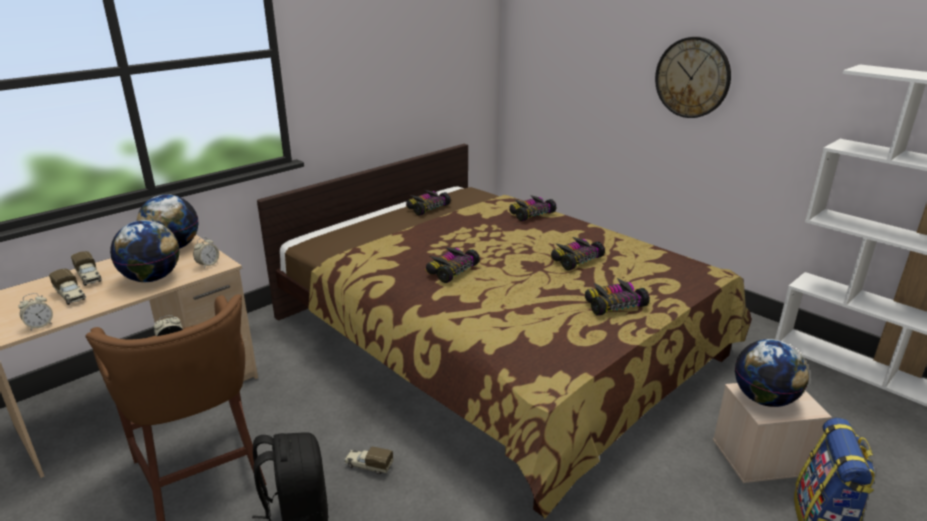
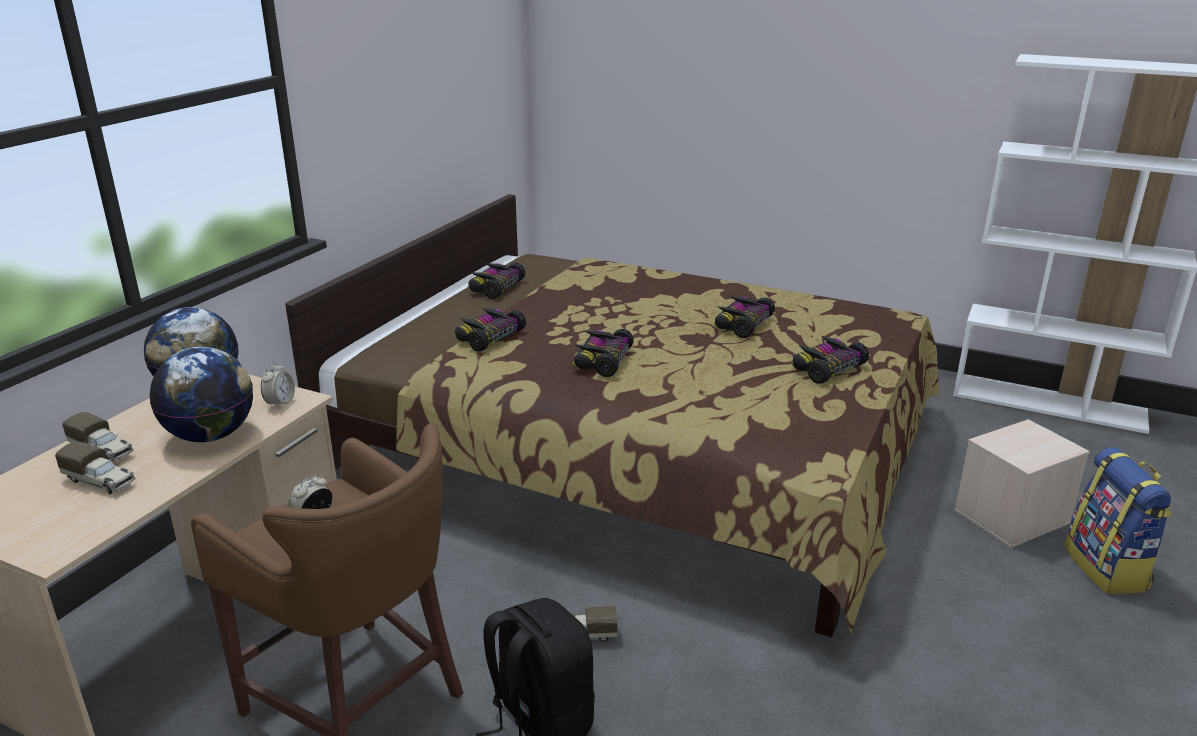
camera: 20 degrees left, 0 degrees up
(40, 325) = (94, 530): alarm clock -> none
(530, 214) = (642, 277): toy car -> toy car (488, 337)
(692, 77) = (814, 82): wall clock -> none
(764, 399) = (1017, 447): globe -> none

